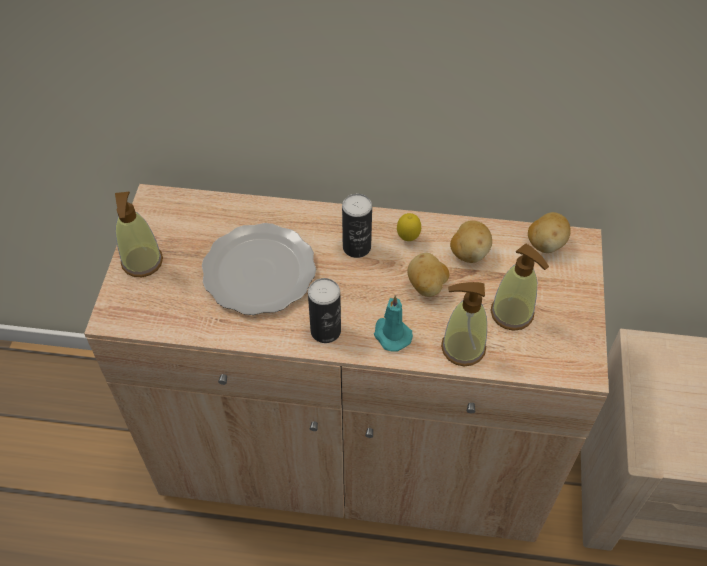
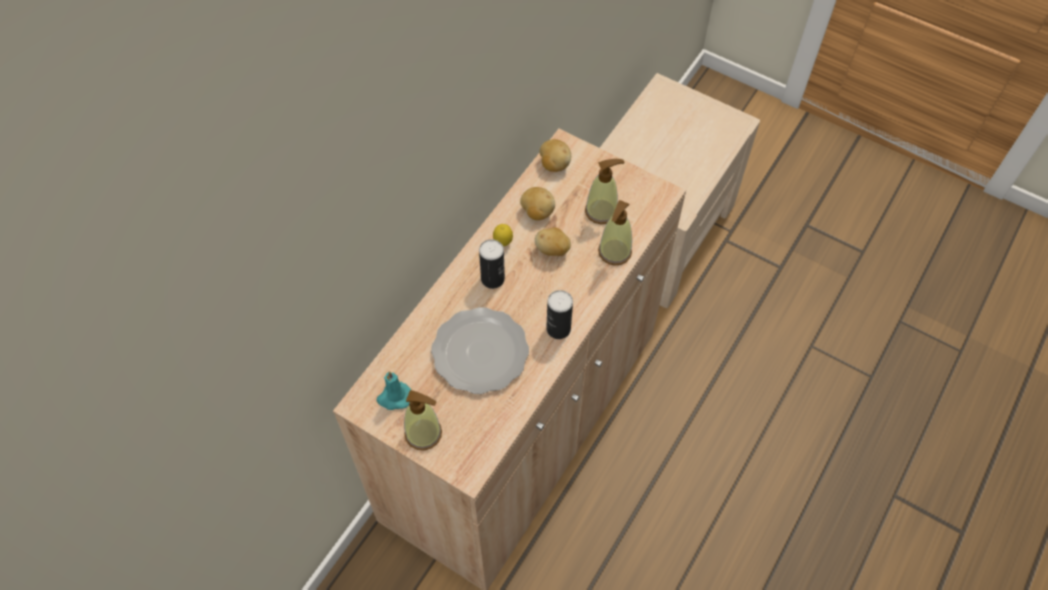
camera: 65 degrees left, 5 degrees up
(391, 334) = (582, 289): turquoise candle -> turquoise candle (394, 397)

